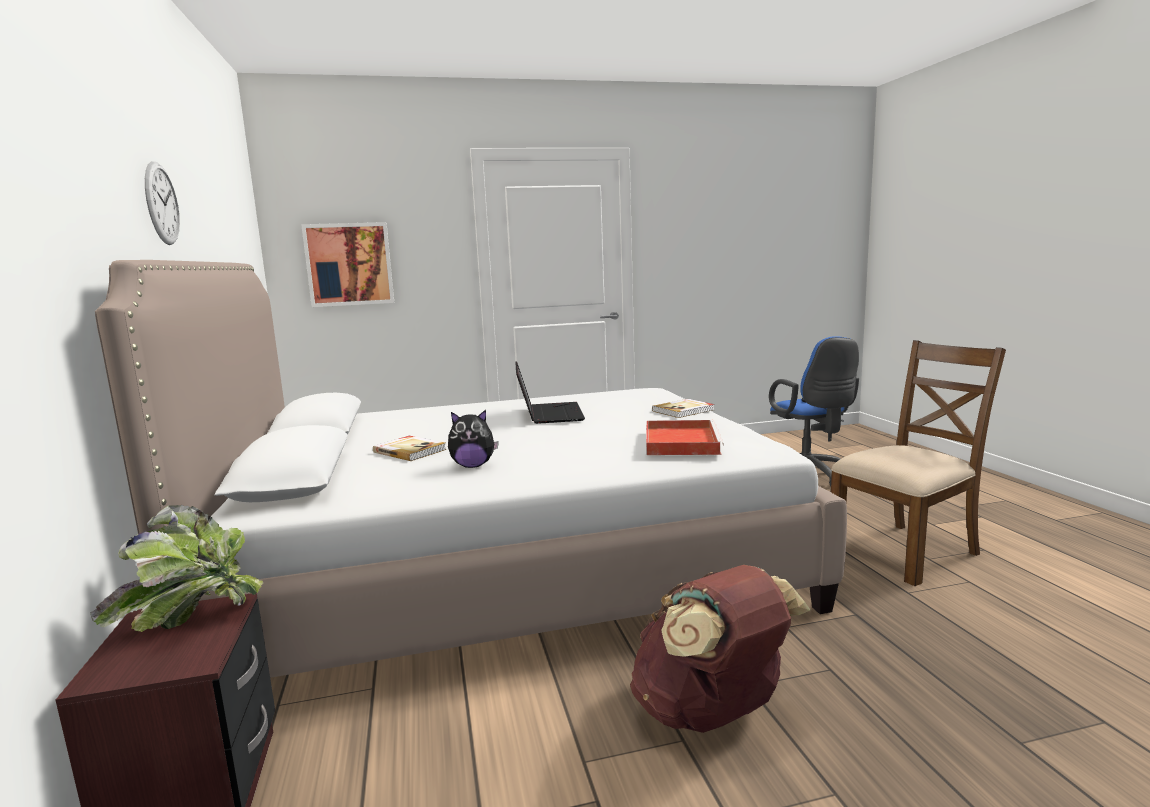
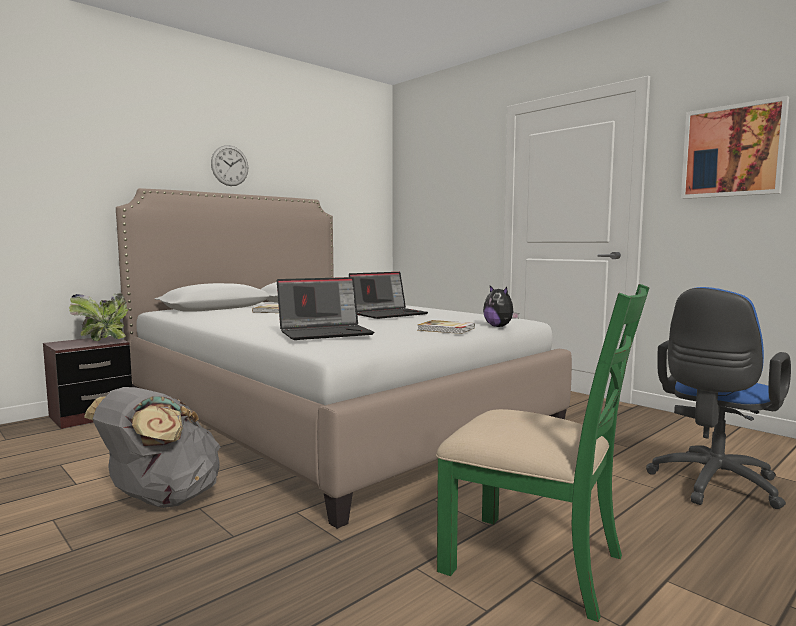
camera: 60 degrees right, 5 degrees down
(349, 264) = (429, 204): picture -> picture (732, 151)
(473, 466) = (248, 318): plush toy -> plush toy (499, 326)
(680, 441) = (326, 333): red tray -> laptop
(711, 713) = (161, 500): brown backpack -> grey backpack
(906, 551) = (535, 562): brown chair -> green chair

